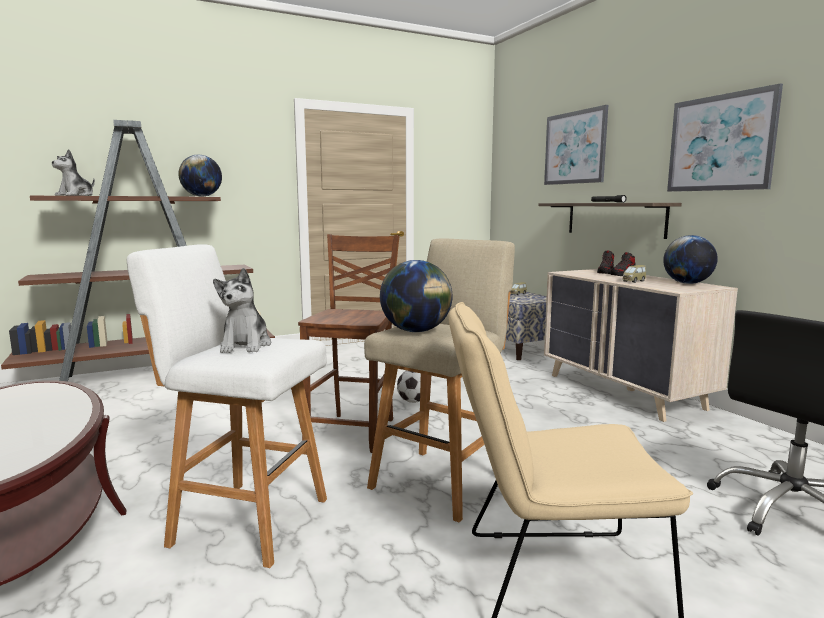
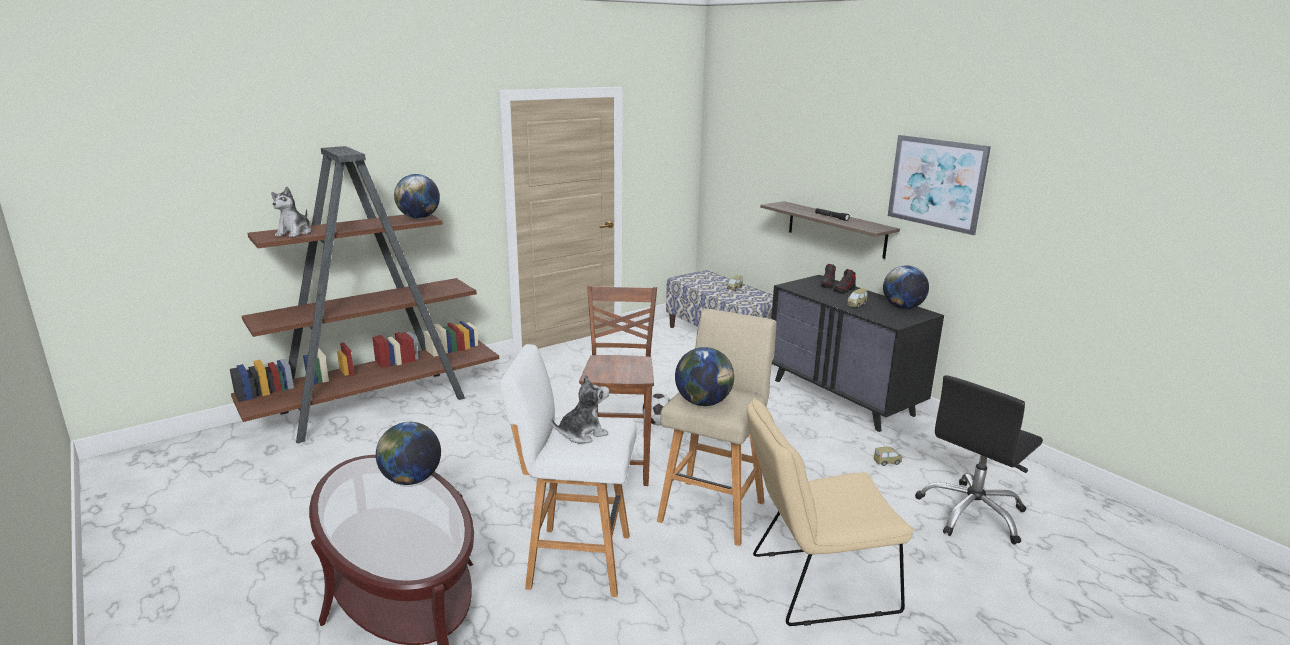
camera: 10 degrees left, 10 degrees up
(63, 400) = (411, 479): none -> globe
(246, 345) = (582, 434): plush toy -> plush toy turned 105 degrees counterclockwise
(575, 148) = (797, 148): picture -> none
(624, 391) = (843, 397): beige dresser -> black dresser
(671, 449) = (887, 462): none -> toy car

